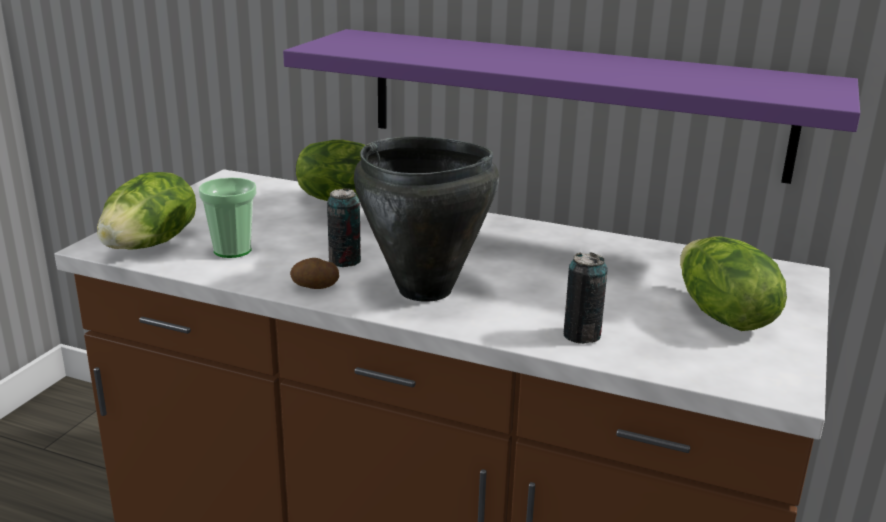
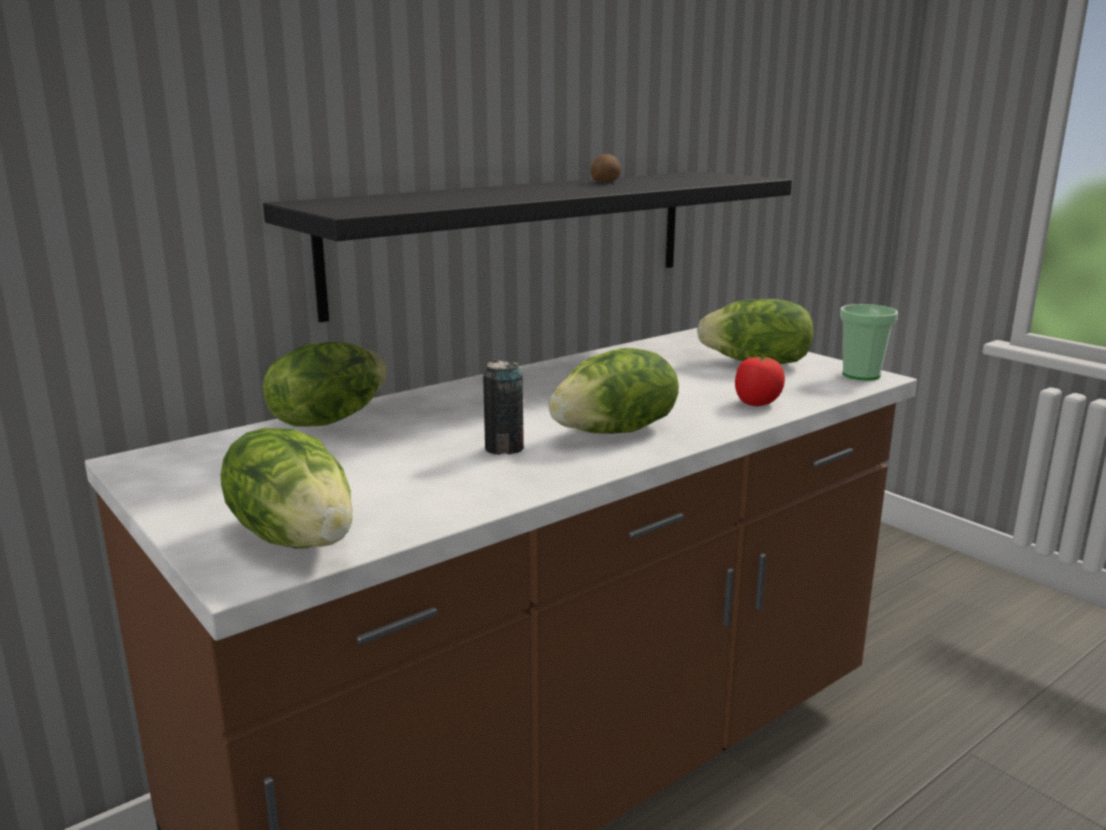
camera: 60 degrees left, 5 degrees down
(232, 250) = (394, 494): cup -> cup (861, 375)
(315, 287) = (554, 471): potato -> potato (606, 182)
(425, 290) = (616, 432): black cooking pot -> lettuce
(573, 103) = (518, 238): purple shelf -> black shelf
(582, 335) = (756, 403): can -> tomato

